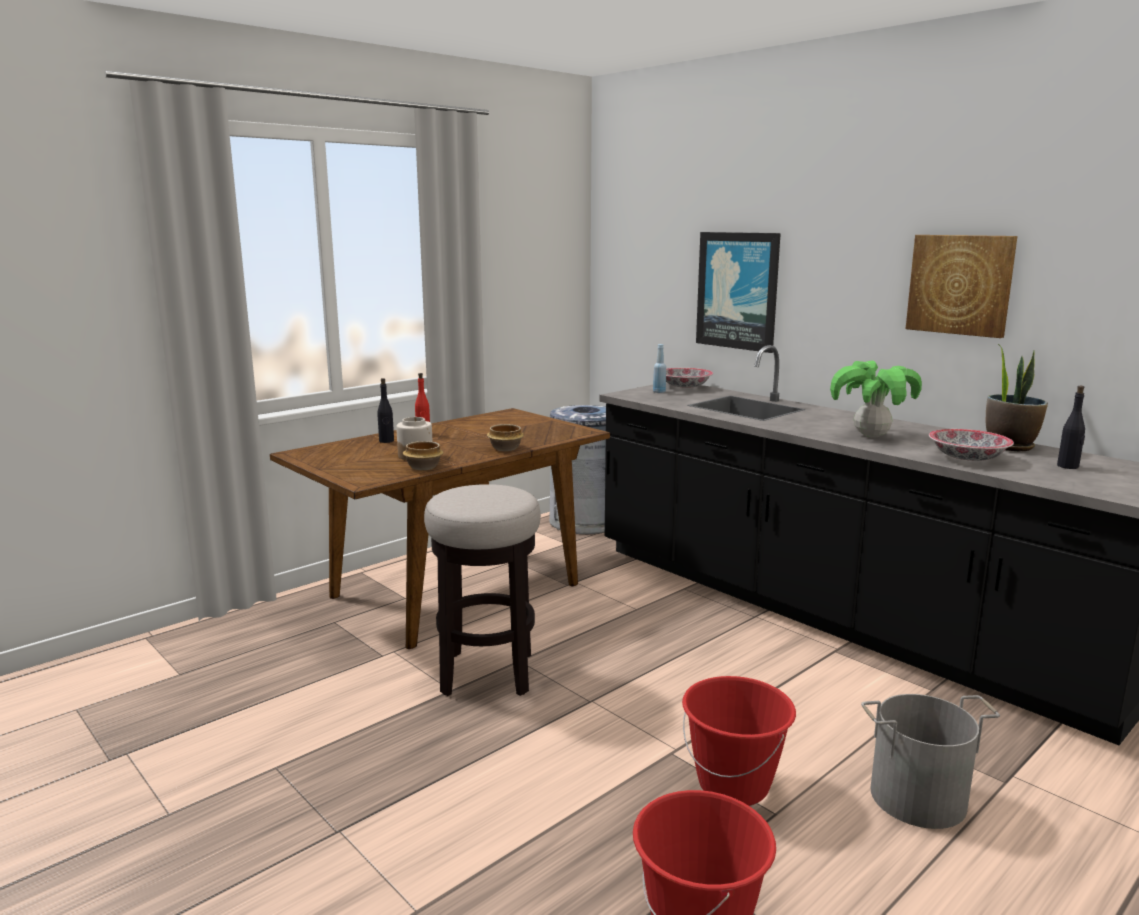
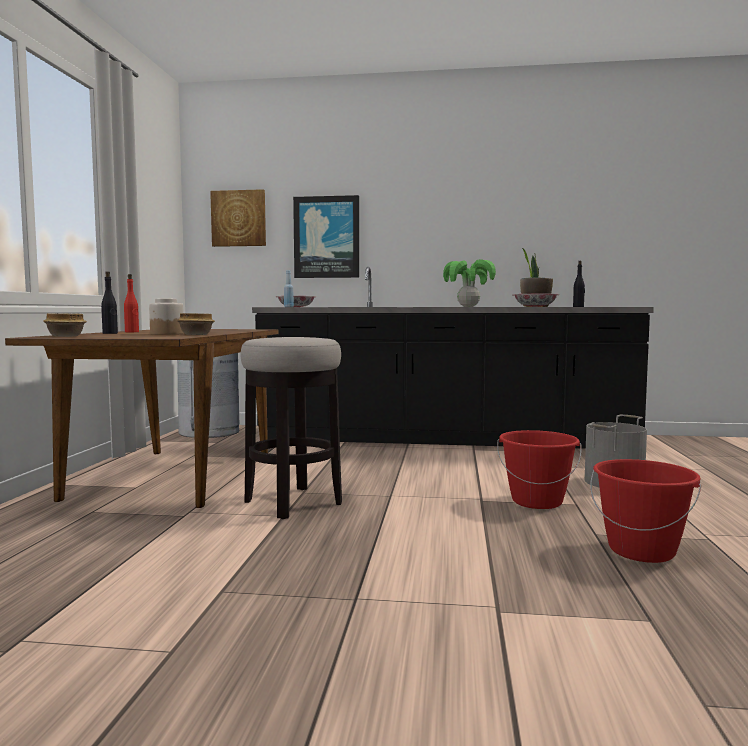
camera: 40 degrees left, 10 degrees down
(506, 448) = (230, 331): bowl -> bowl (65, 336)
(960, 284) = (484, 221): picture -> picture (239, 218)

